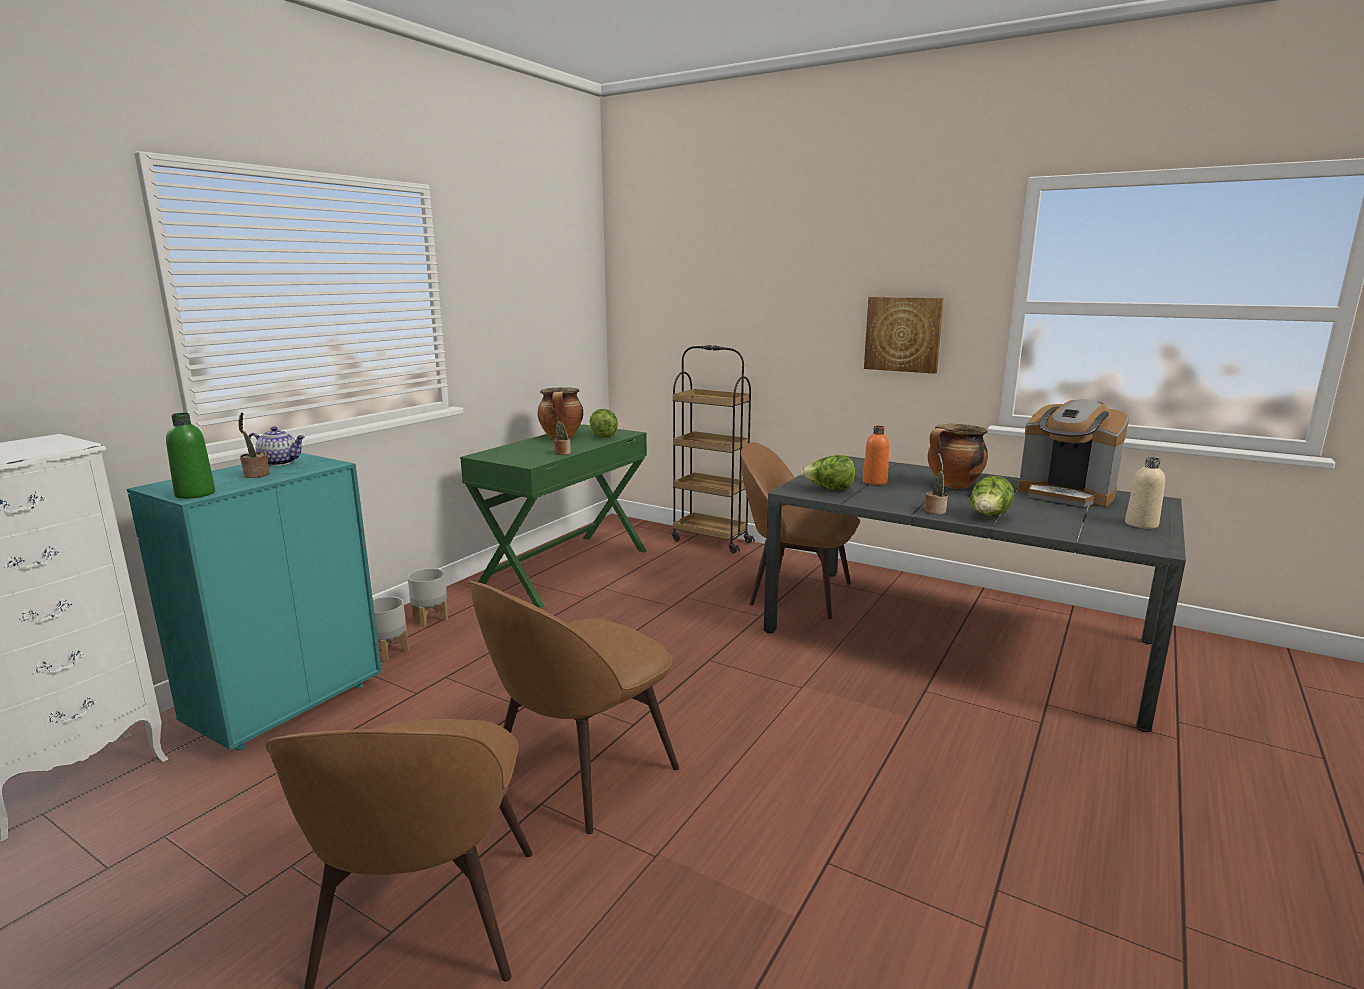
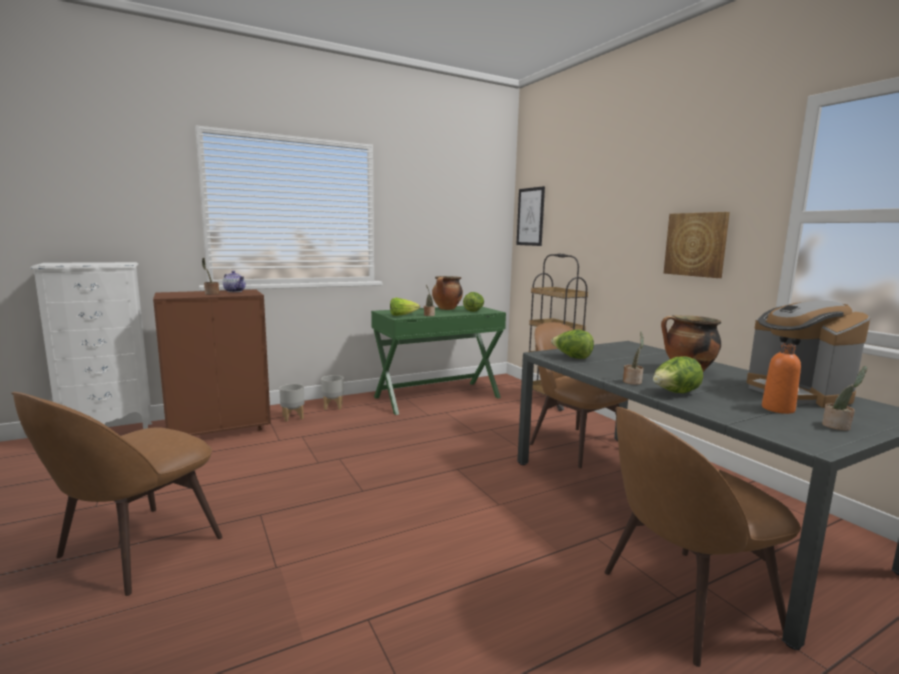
camera: 30 degrees right, 5 degrees down
(195, 494) = (169, 296): green bottle -> none
(288, 705) = (221, 429): turquoise cabinet -> brown cabinet
(527, 459) = (402, 315): none -> lettuce
(579, 772) = (299, 506): brown chair -> brown chair (683, 602)
(639, 290) = (530, 217): none -> picture
(874, 482) = (621, 359): orange bottle -> orange bottle (778, 409)
(1141, 524) = (838, 426): beige bottle -> potted plant

